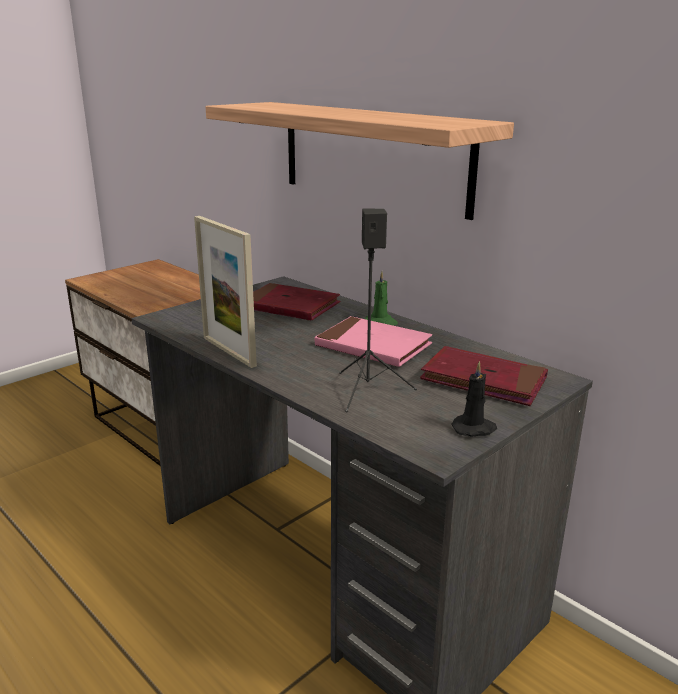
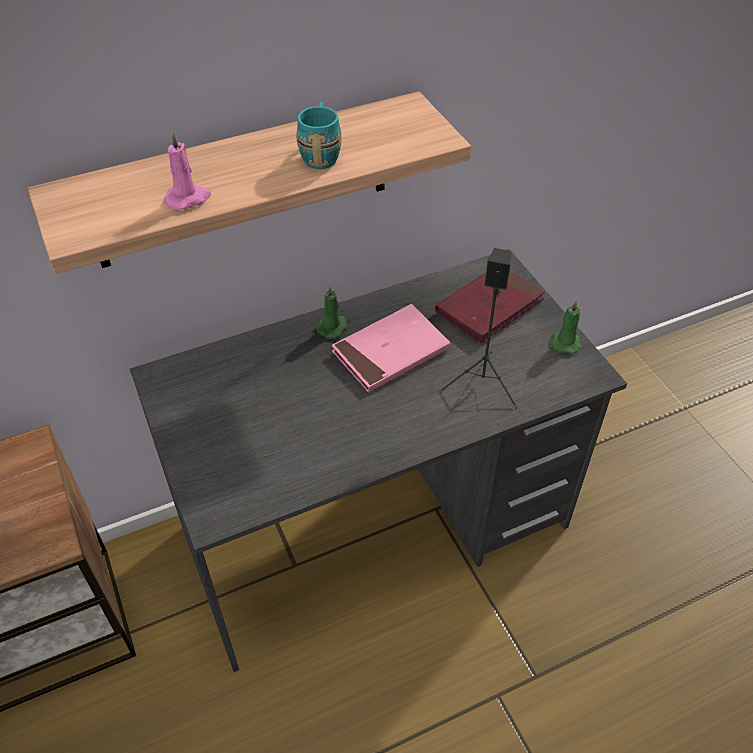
camera: 70 degrees left, 25 degrees up
(229, 351) = (352, 466): picture frame -> none
(286, 109) = (188, 198): none -> pink candle
(289, 307) = (246, 387): red book -> none
(375, 116) = (321, 153): none -> turquoise mug
(474, 429) = (565, 342): black candle -> green candle

